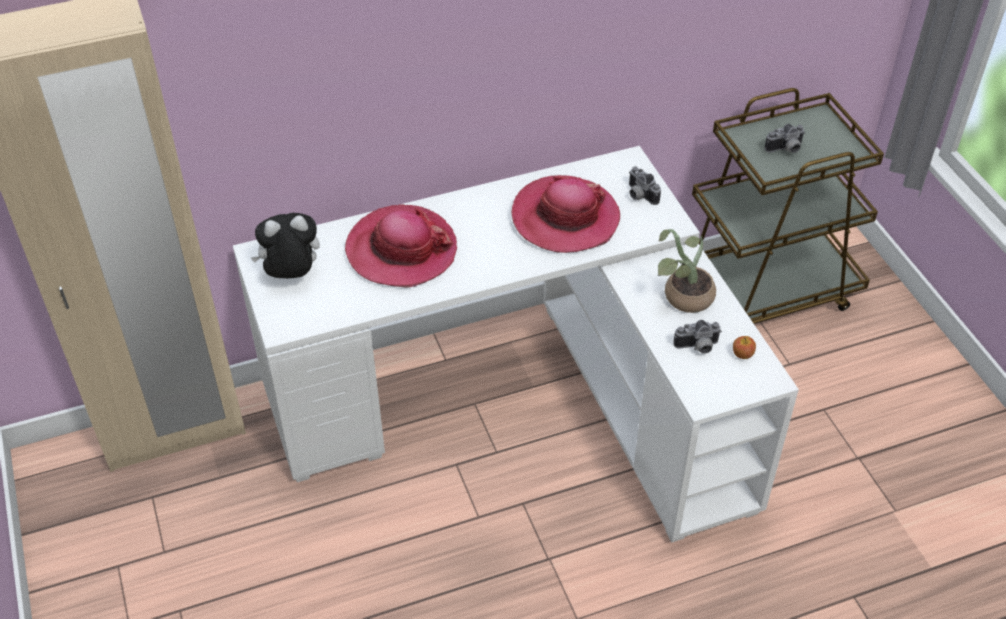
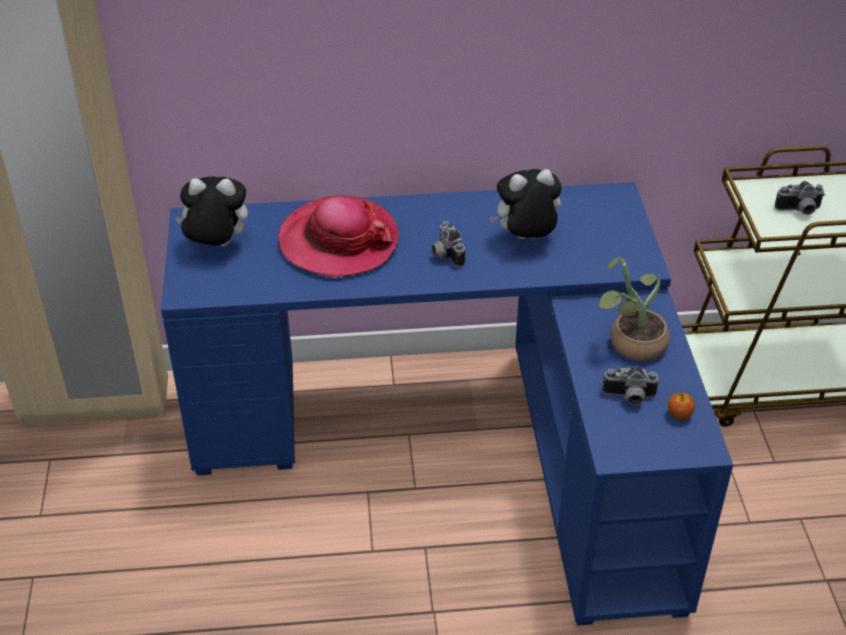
camera: 15 degrees right, 5 degrees down
(524, 399) = (463, 440): white desk -> blue desk
(565, 218) = (525, 239): hat -> plush toy
(639, 195) = (615, 230): camera -> camera (445, 254)

